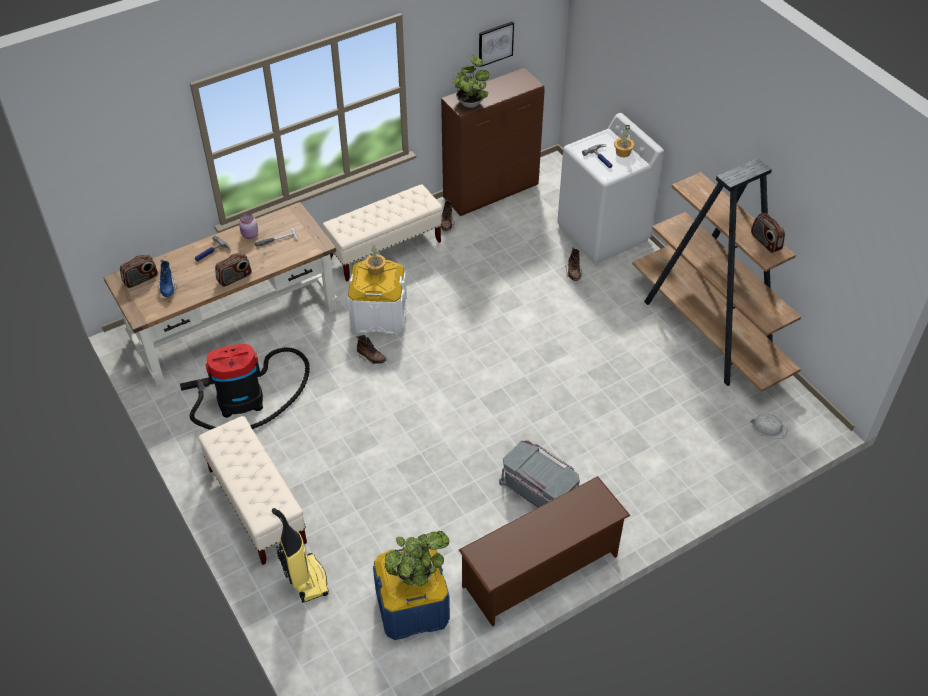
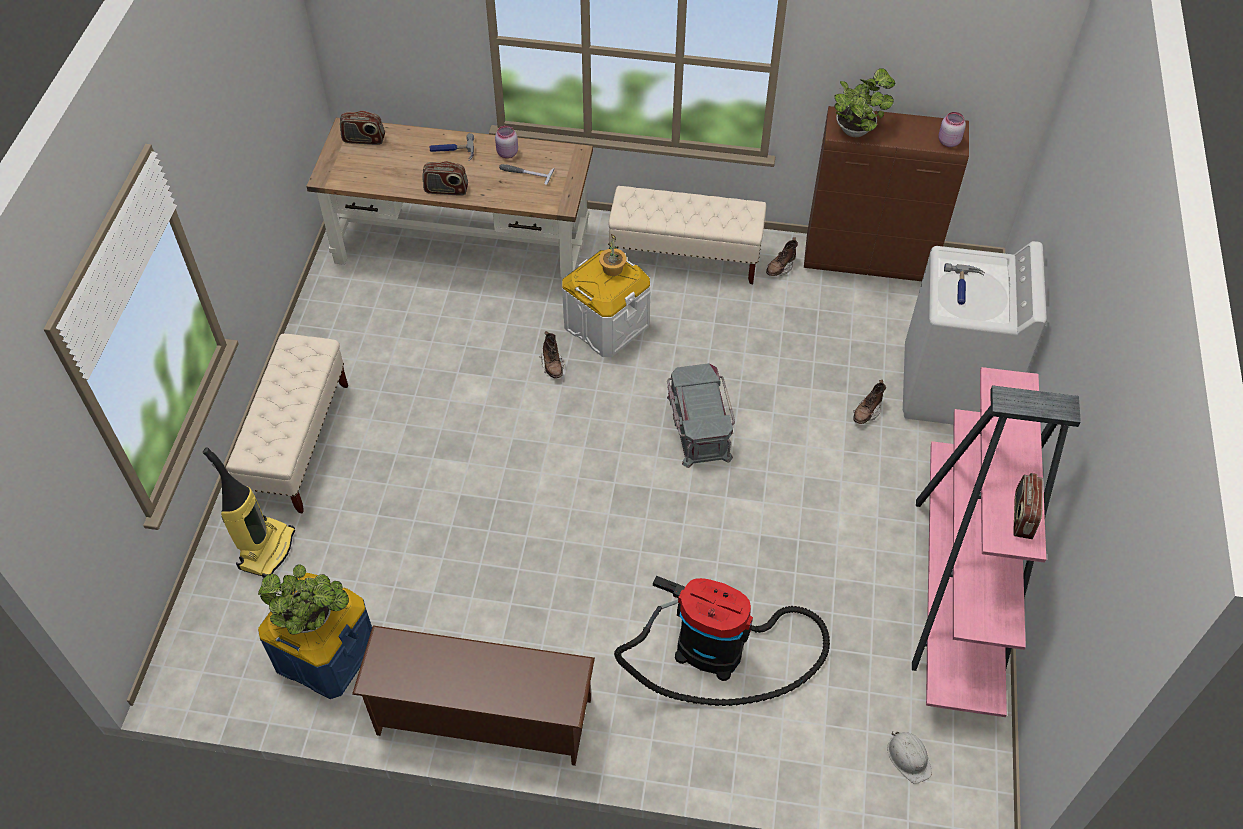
camera: 40 degrees right, 5 degrees up
(168, 288) = (377, 163): blue boot -> none
(246, 398) = (396, 329): vacuum cleaner -> vacuum cleaner (718, 651)
(495, 43) = (930, 68): picture -> none
(525, 84) = (948, 141): none -> pink jar
(538, 490) = (570, 629): grey storage box -> grey storage box (697, 427)
(623, 152) = (999, 294): potted plant -> none
(709, 333) = (957, 590): brown bookcase -> pink bookcase

